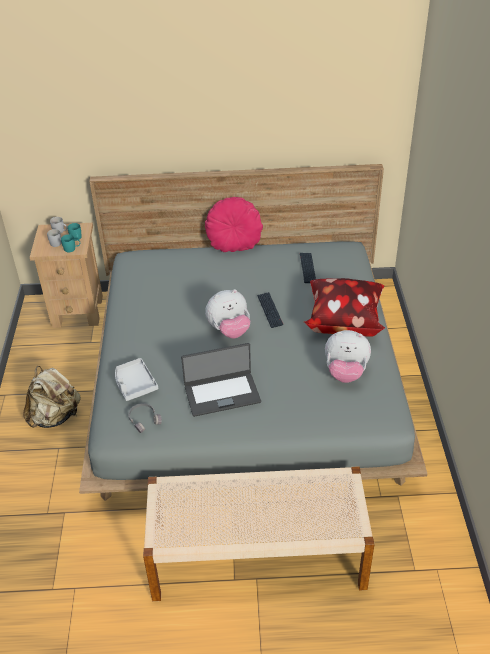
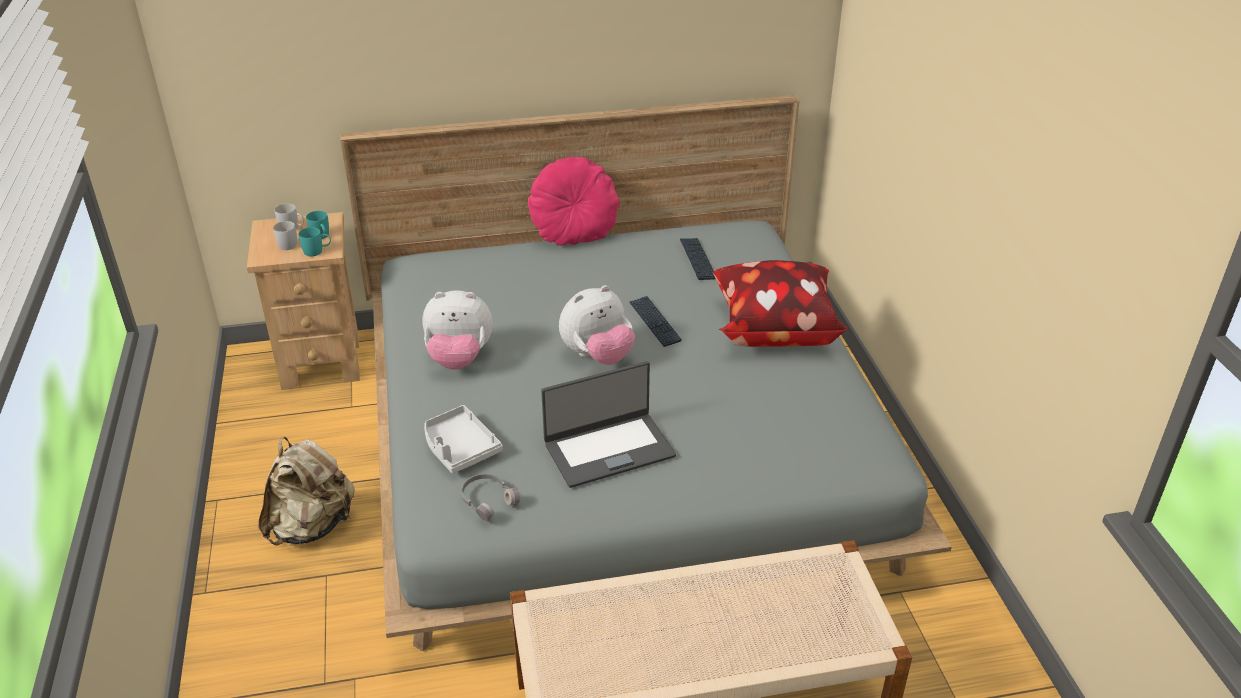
camera: 10 degrees left, 5 degrees down
(345, 373) = (798, 402): plush toy -> plush toy (459, 359)

